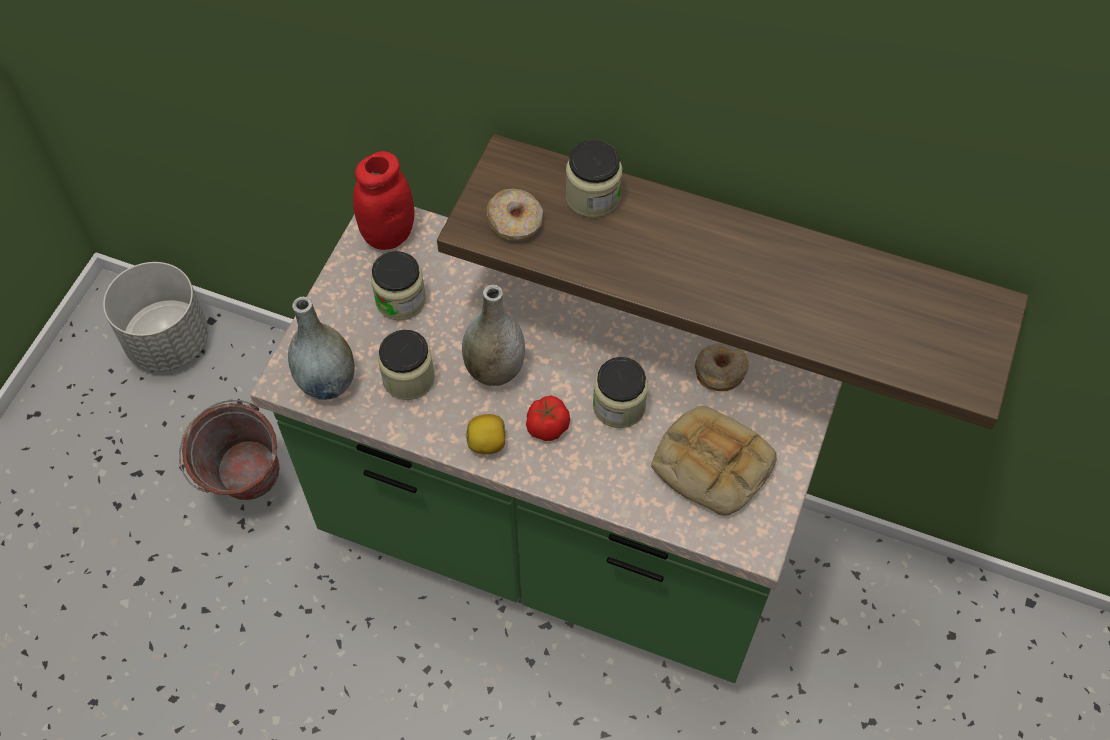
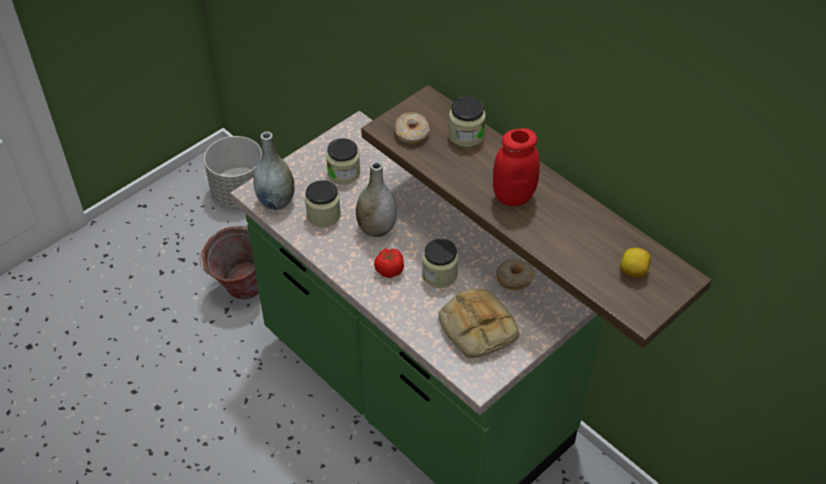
camera: 25 degrees right, 10 degrees down
(388, 234) = (357, 136): red jar -> red jar (513, 196)
(487, 443) = (349, 265): lemon -> lemon (633, 271)

